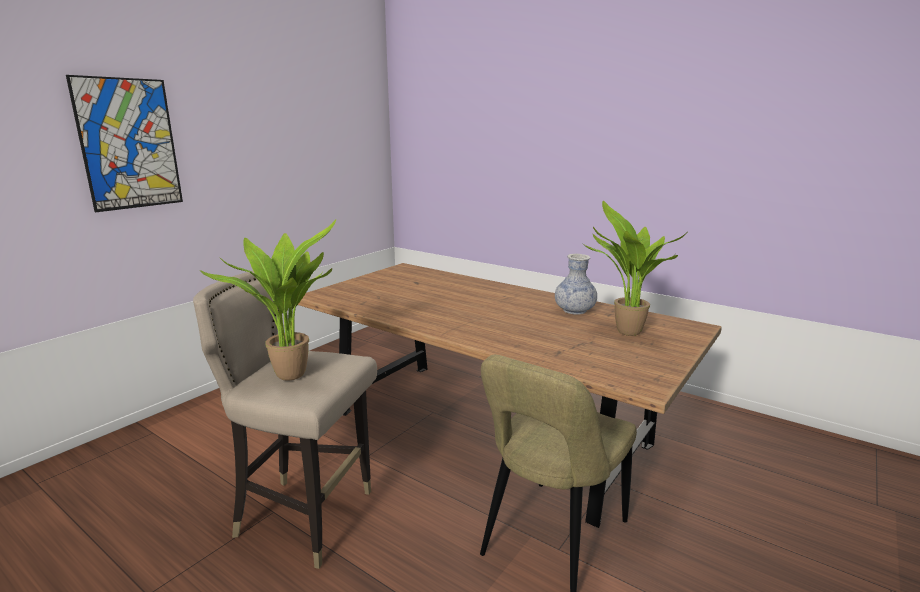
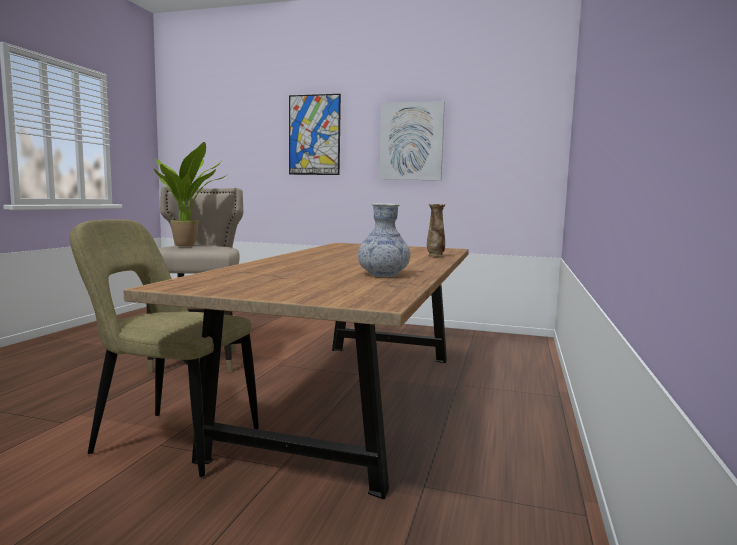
camera: 70 degrees right, 10 degrees down
(266, 149) = (411, 141): none -> picture
(460, 281) = (435, 256): none -> vase
(625, 333) = (322, 284): potted plant -> none

